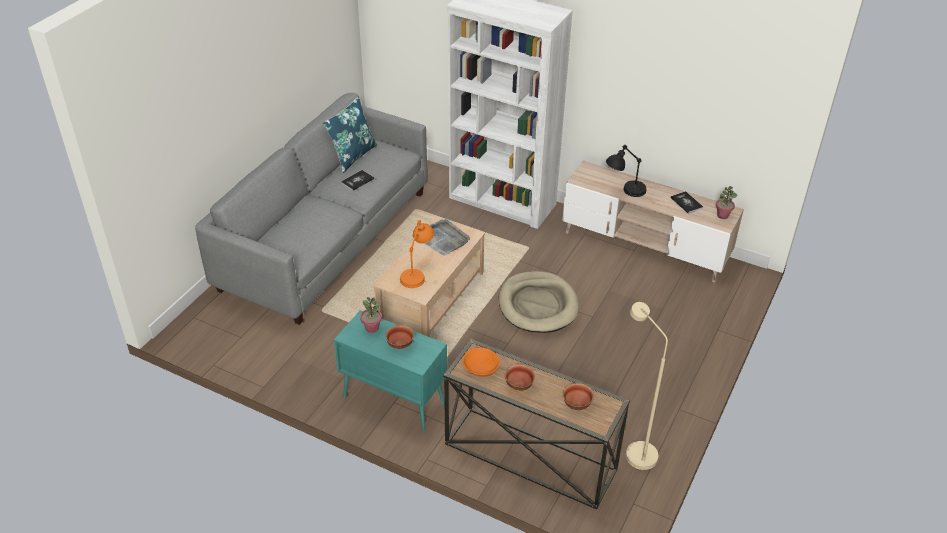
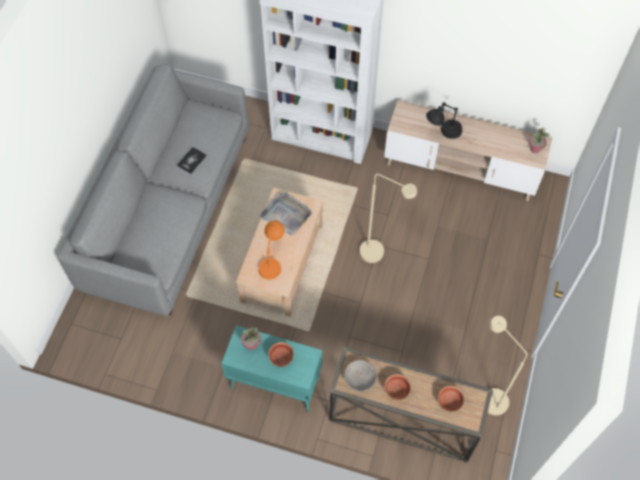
camera: 10 degrees left, 20 degrees up
(352, 156) = (178, 128): blue pillow -> none
(480, 368) = (360, 378): orange bowl -> grey bowl
(538, 305) = (378, 254): beige dog bed -> beige floor lamp
(686, 203) = (500, 138): book -> none

